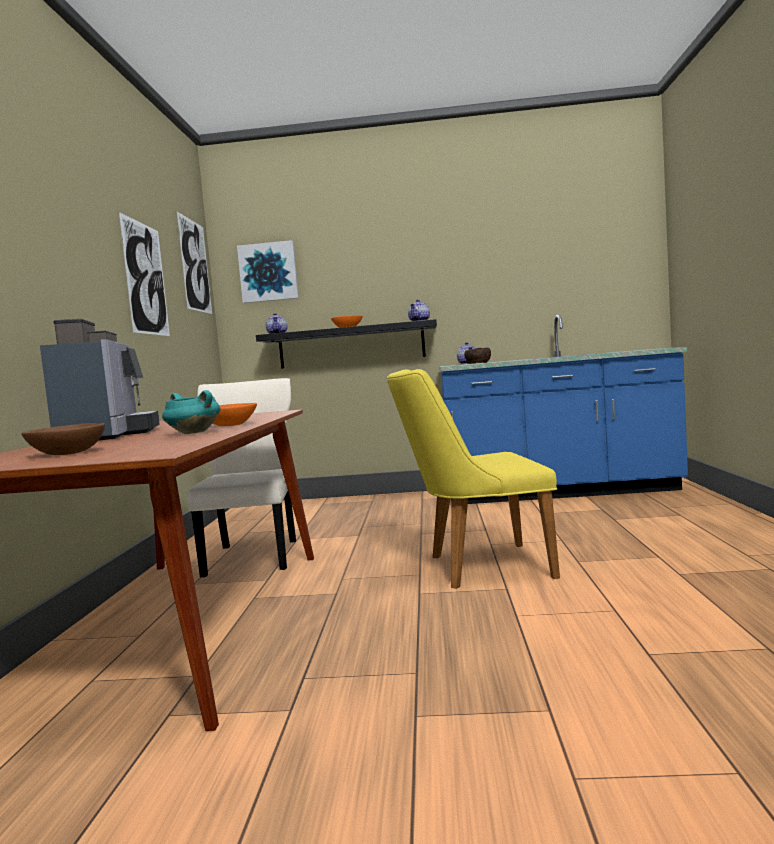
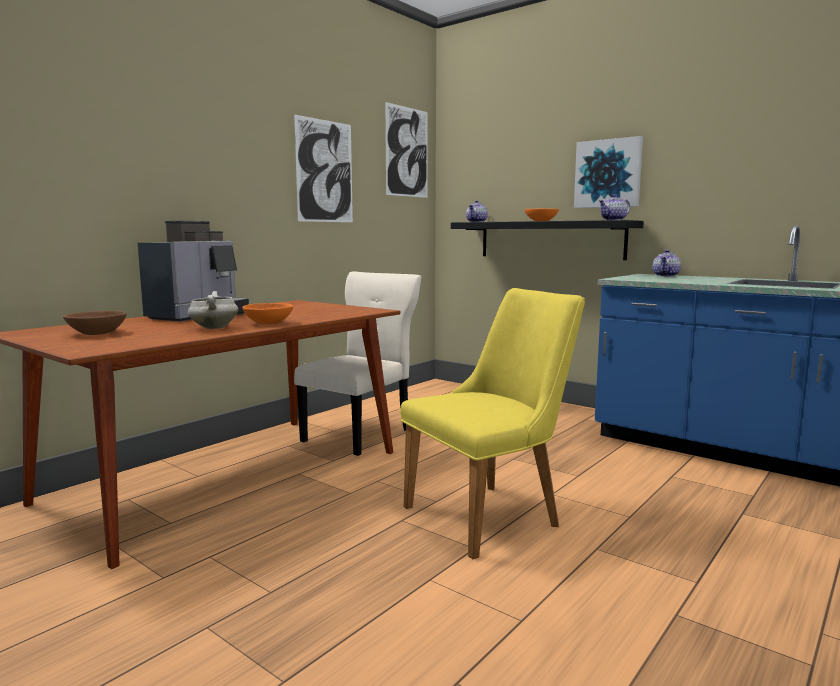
camera: 35 degrees right, 5 degrees up
(192, 433) = (213, 328): turquoise cooking pot -> white cooking pot
(268, 272) = (482, 157): picture -> picture (608, 173)
(477, 567) = (493, 514): yellow chair -> yellow chair turned 120 degrees clockwise
(478, 363) = (652, 279): brown bowl -> none

